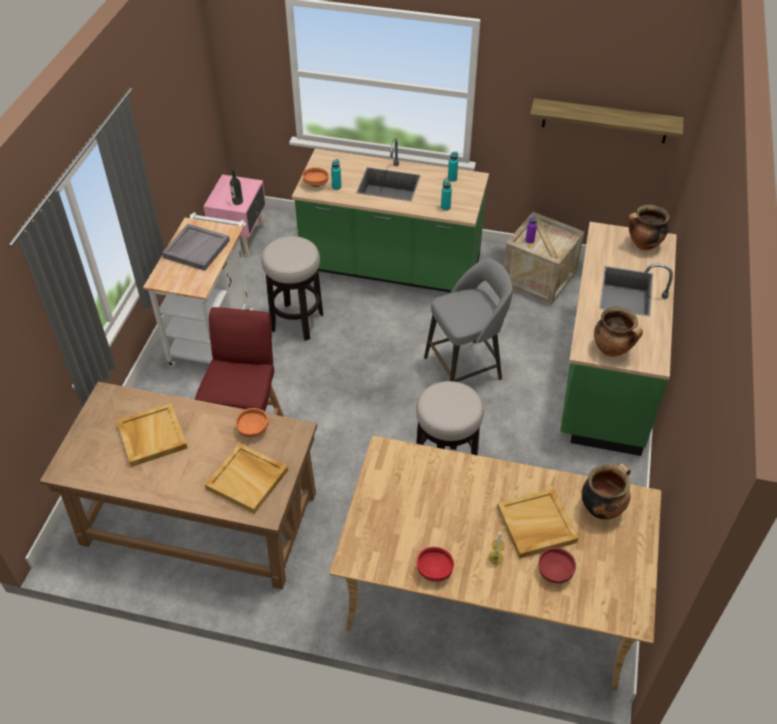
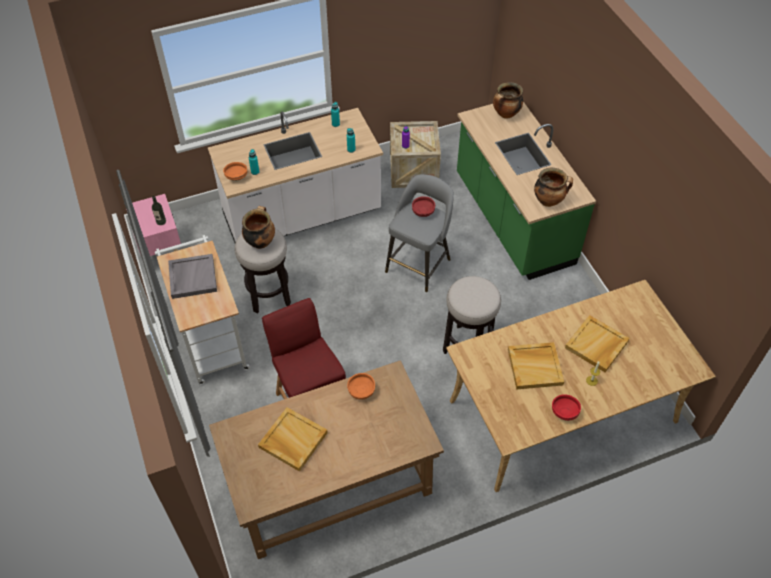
camera: 35 degrees left, 5 degrees up
(248, 479) = (391, 428): beige tray -> beige tray (535, 366)
(391, 267) = (302, 215): green counter -> white counter
(554, 572) = (631, 368): red bowl -> red bowl (423, 212)
(601, 508) = (623, 311): cooking pot -> cooking pot (260, 241)
(605, 121) = (432, 32): shelf -> none

